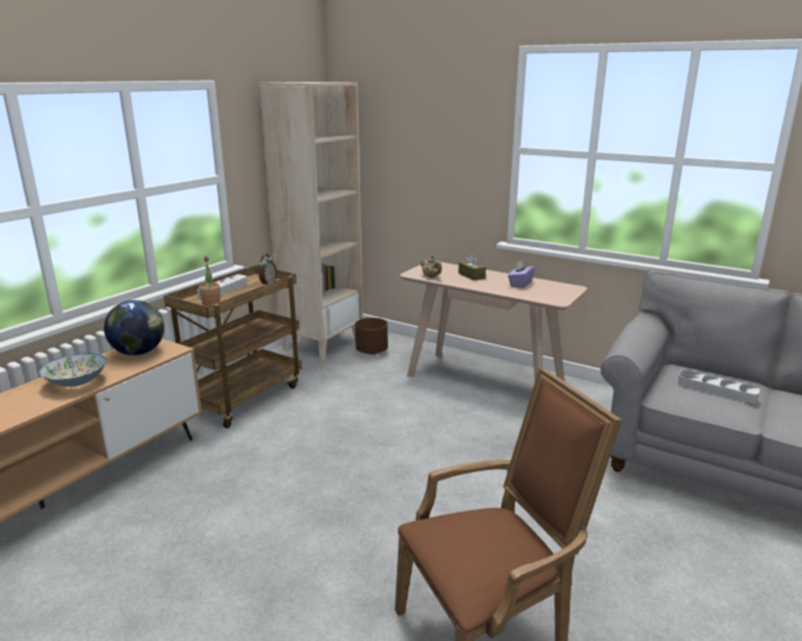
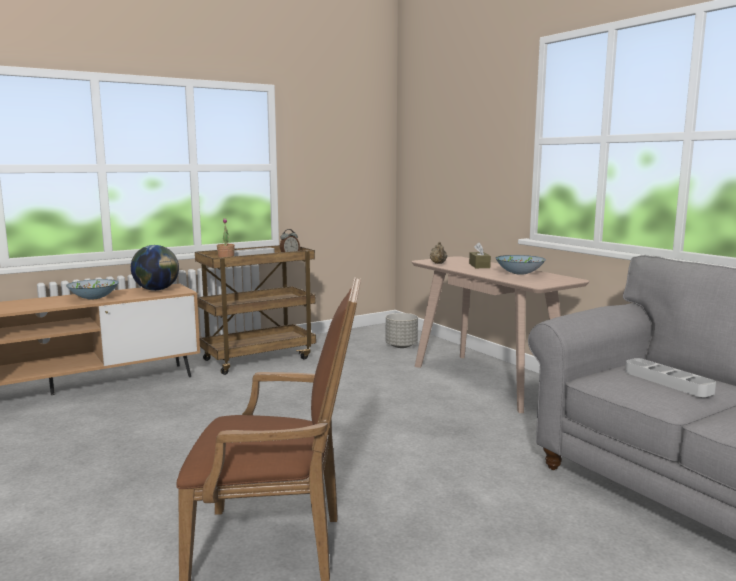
camera: 25 degrees right, 10 degrees down
(322, 343) = (363, 335): beige bookcase -> none
(371, 351) = (401, 346): brown planter -> grey planter
(520, 284) = (519, 273): purple tissue box -> bowl

